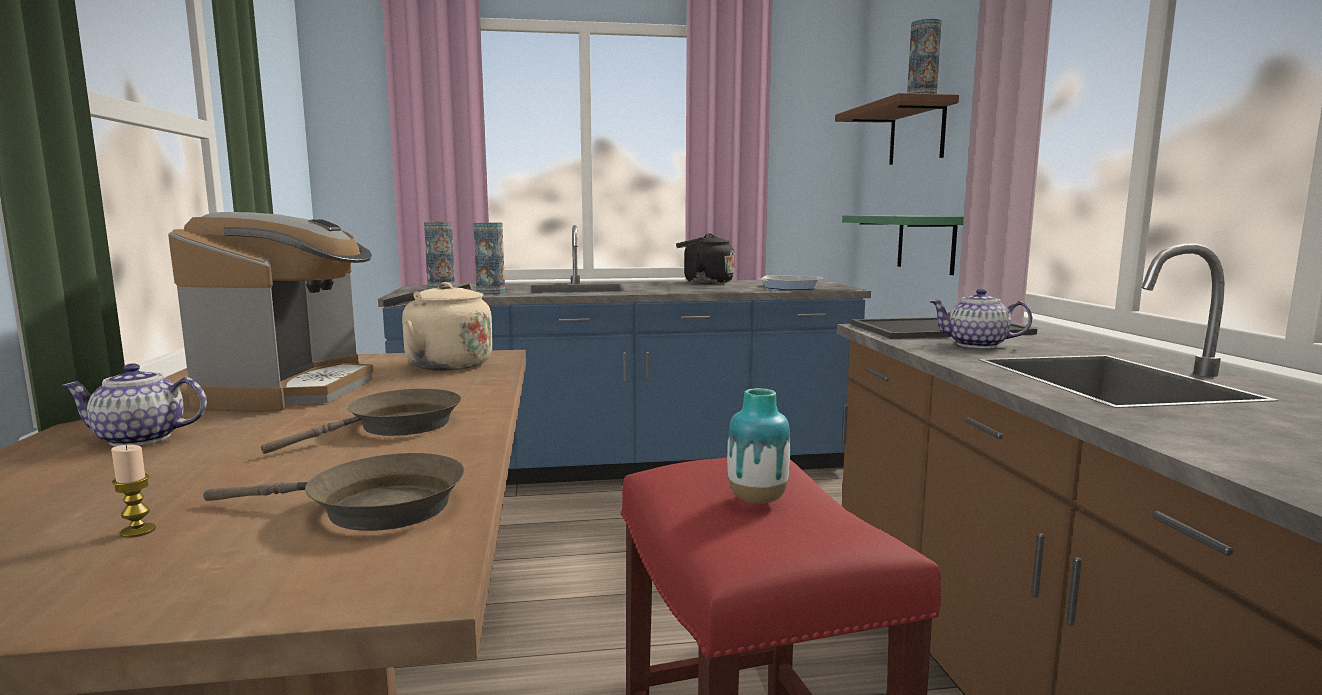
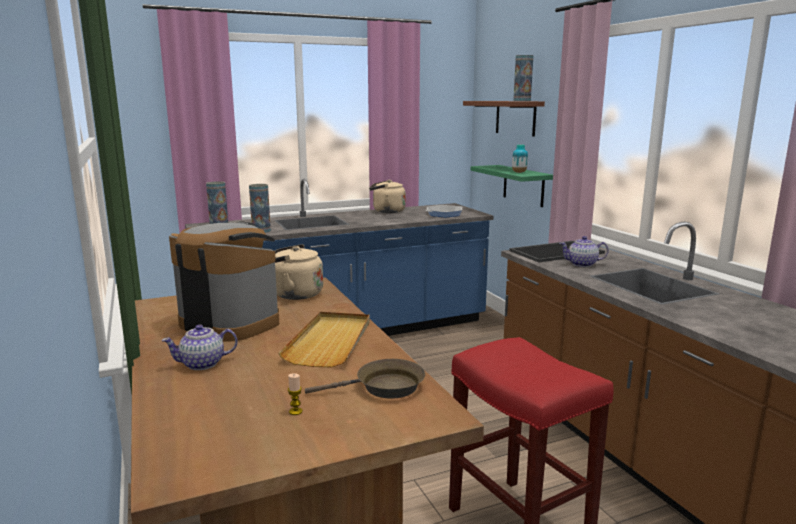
camera: 15 degrees left, 5 degrees up
(289, 390) = (230, 322): coffee machine -> coffee machine turned 45 degrees counterclockwise
(397, 426) = (330, 341): brown frying pan -> beige tray
(704, 282) = (386, 211): black kettle -> beige kettle
(757, 500) = (527, 361): vase -> vase (519, 172)

